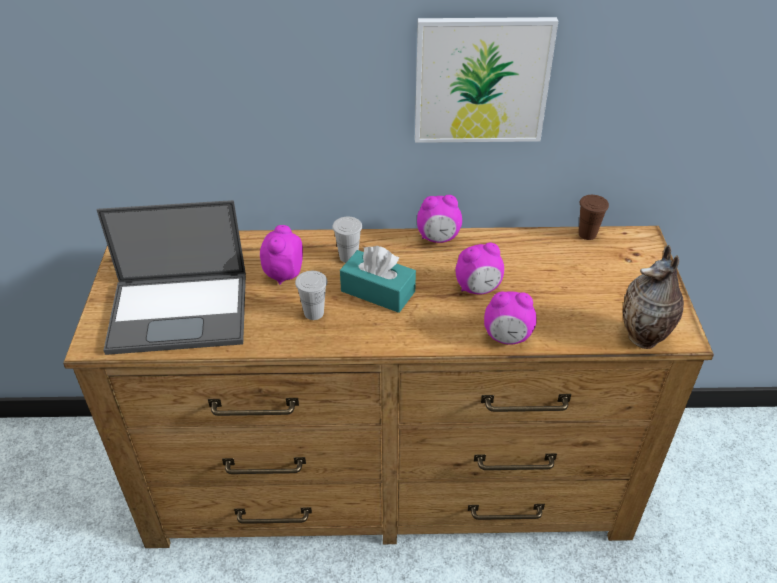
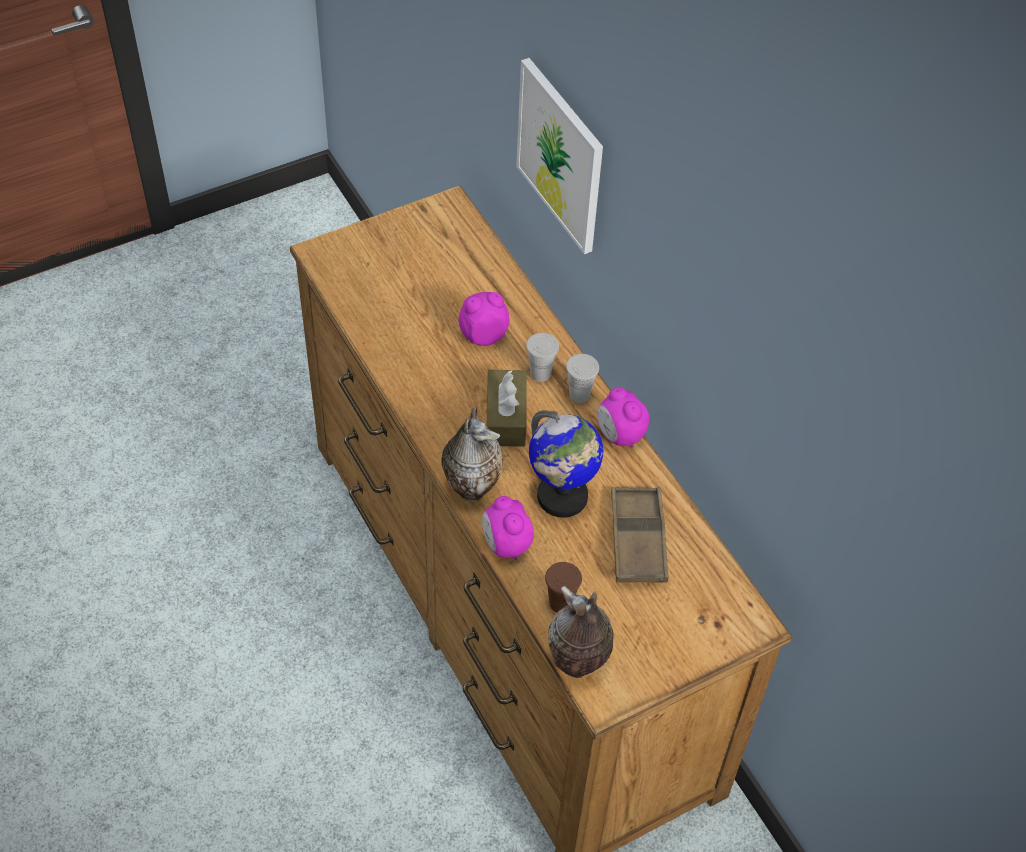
camera: 60 degrees right, 10 degrees up
(181, 311) = (389, 288): laptop -> none
(314, 313) = (446, 381): white cup -> white cup (579, 395)
(378, 291) = (505, 417): turquoise tissue box -> brown tissue box
(436, 337) = (472, 487): none -> vase
(478, 289) = (562, 497): alarm clock -> globe
(481, 81) = (695, 329): picture -> picture (561, 155)
(541, 264) = (637, 539): none -> brown tray
(587, 234) = (721, 568): brown cup -> brown cup (560, 603)

